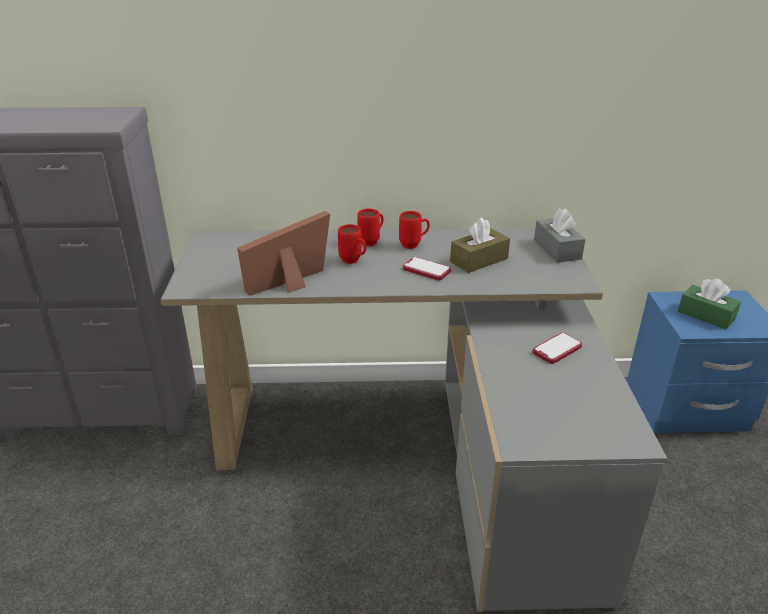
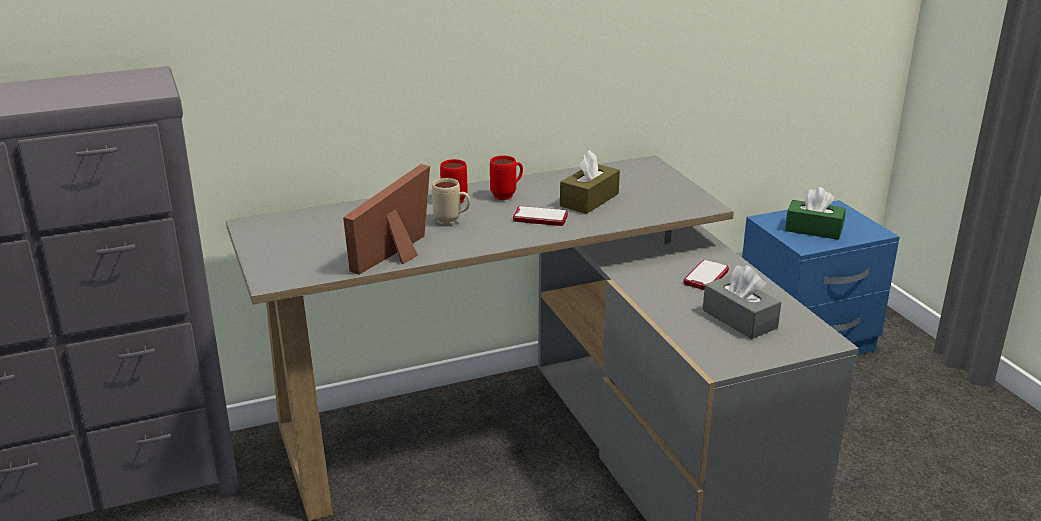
camera: 20 degrees left, 5 degrees down
(353, 261) = (452, 222): red mug -> beige mug
(557, 249) = (663, 177): grey tissue box -> grey tissue box (739, 319)

